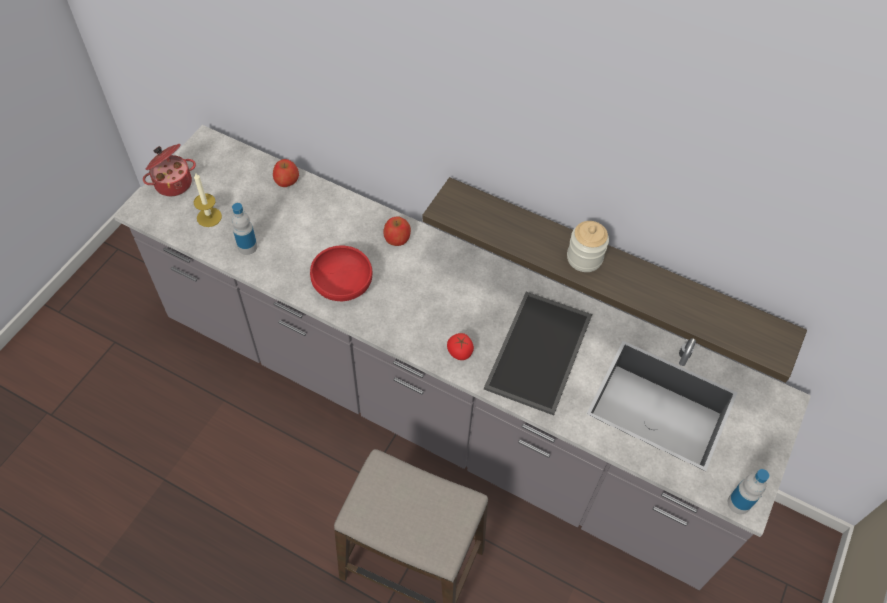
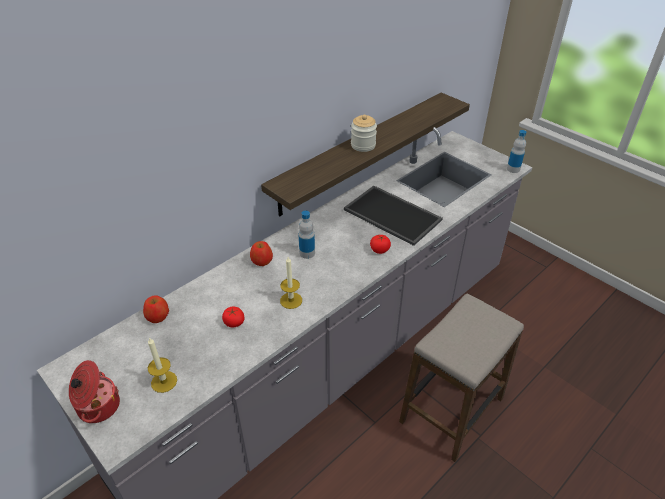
camera: 70 degrees left, 15 degrees down
(247, 247) = (218, 357): bottle -> bottle (307, 253)
(296, 244) = (234, 322): none -> tomato
(342, 284) = (291, 300): red bowl -> candle

